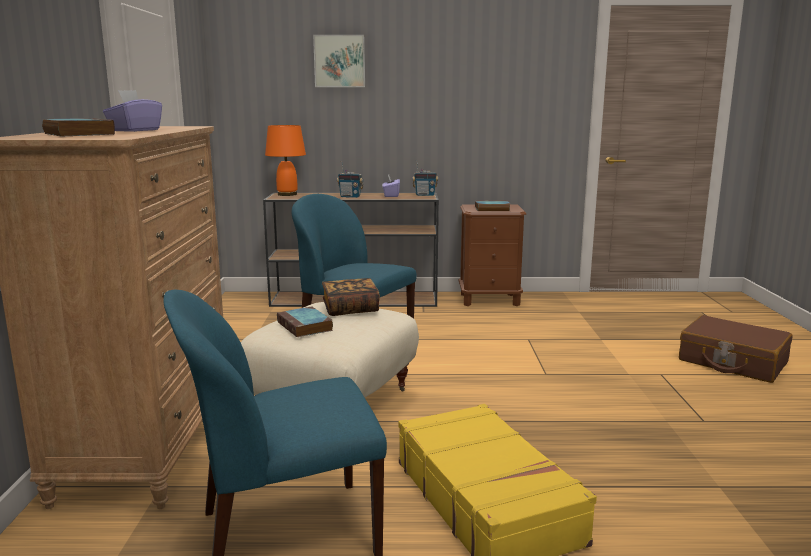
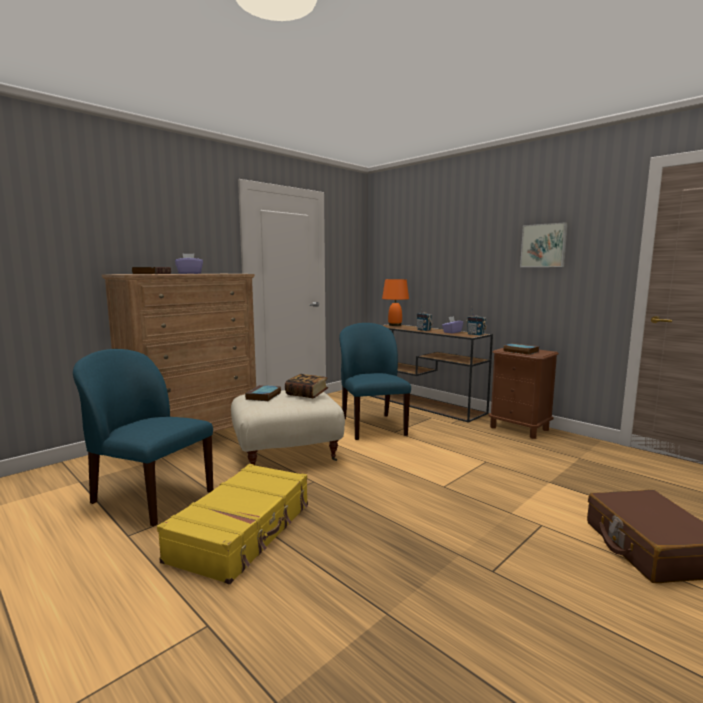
camera: 45 degrees right, 5 degrees down
(339, 61) = (435, 235): picture -> picture (544, 245)

